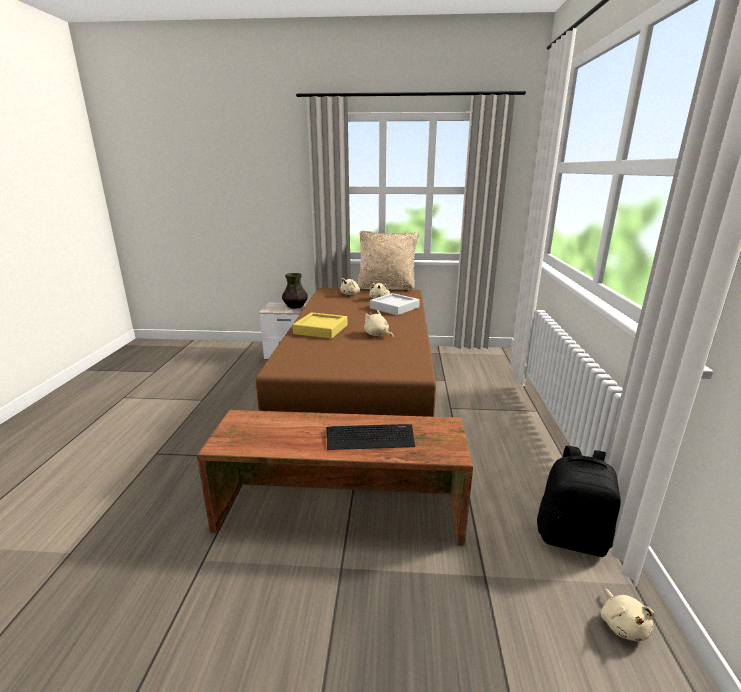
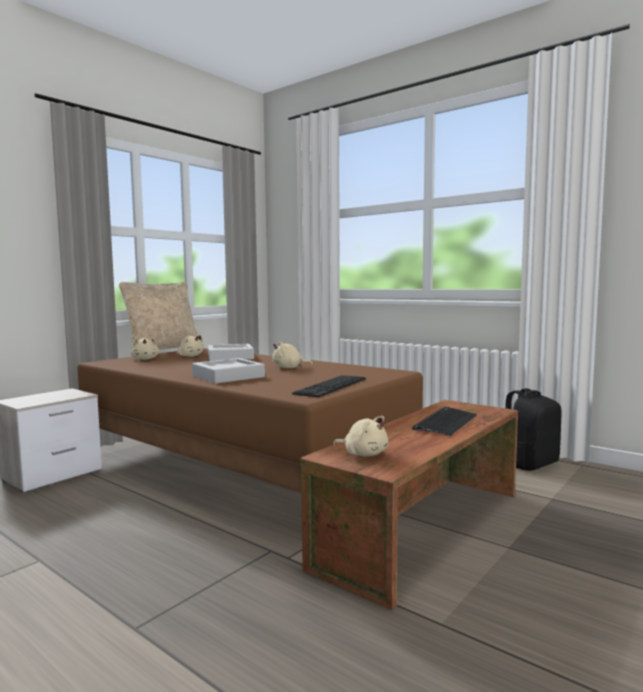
camera: 55 degrees left, 15 degrees down
(295, 307) = (57, 395): vase -> none
(321, 329) = (228, 376): yellow tray -> grey tray
(323, 366) = (331, 386): none -> keyboard
(622, 624) = (612, 478): beige plush toy -> beige plush toy (363, 454)

